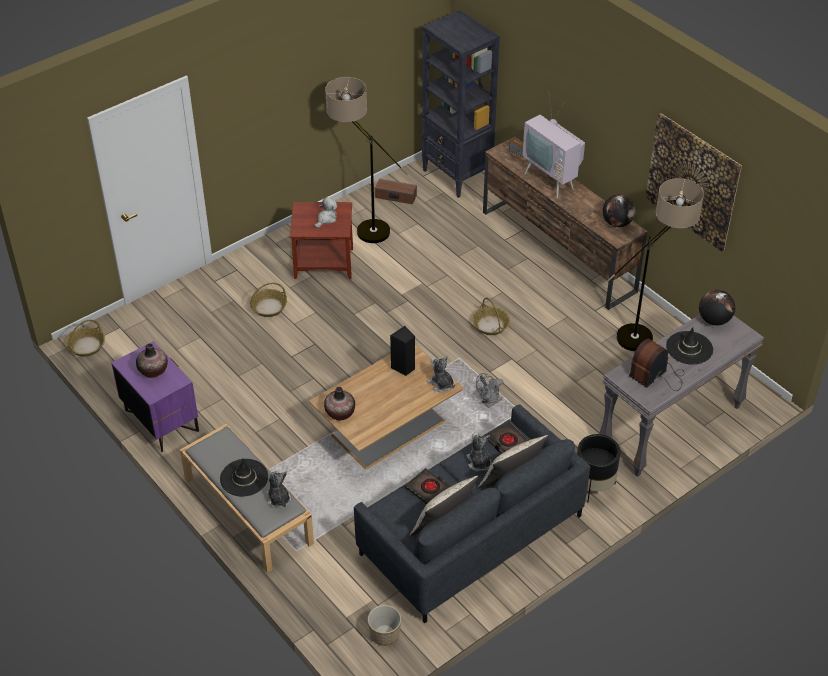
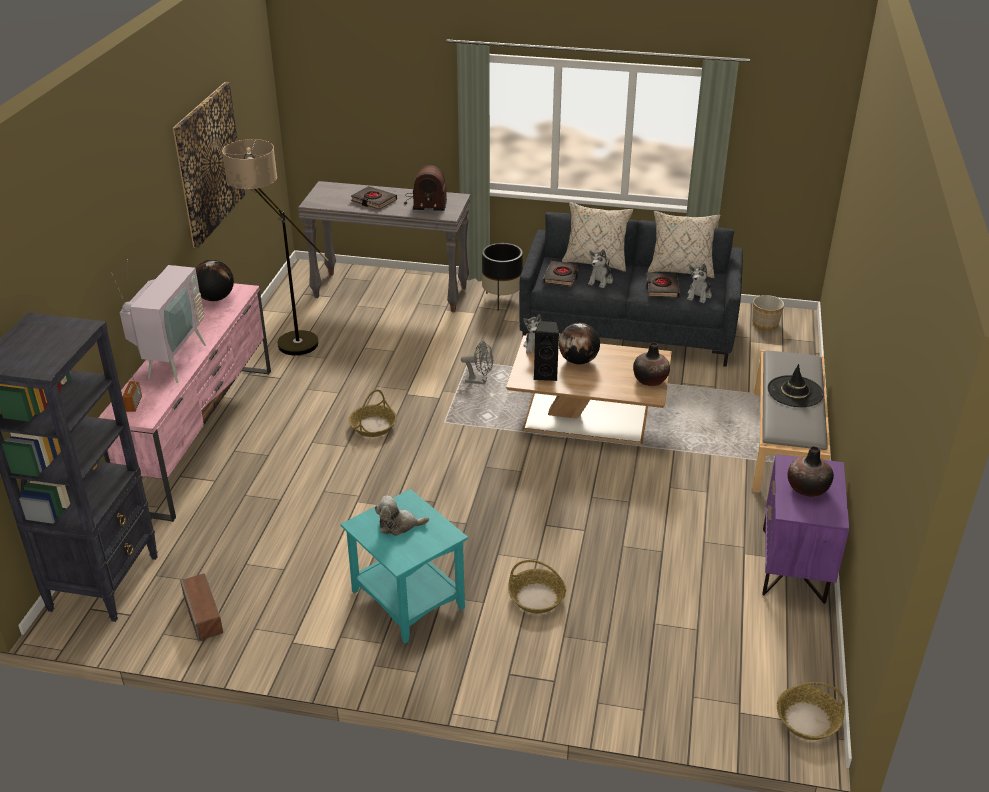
camera: 130 degrees left, 10 degrees down
(278, 499) = (781, 363): plush toy -> plush toy (699, 295)
(323, 264) = (409, 599): brown side table -> turquoise side table
(361, 228) = (304, 607): floor lamp -> none
(558, 252) = (202, 436): brown tv stand -> pink tv stand
(689, 348) = (374, 201): black hat -> black book
(714, 320) = (324, 202): globe -> globe (578, 361)

